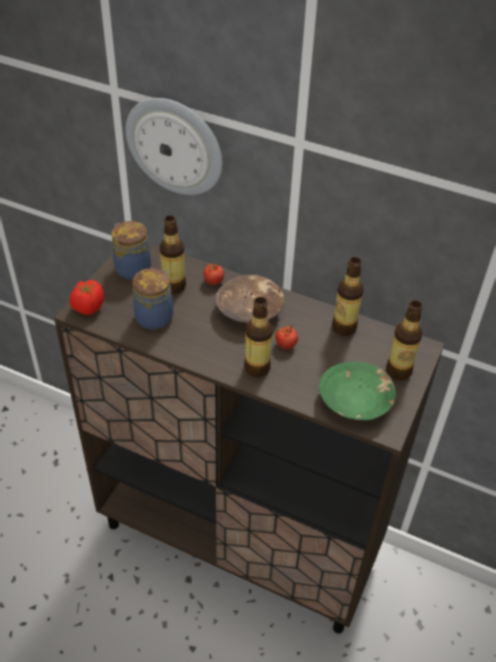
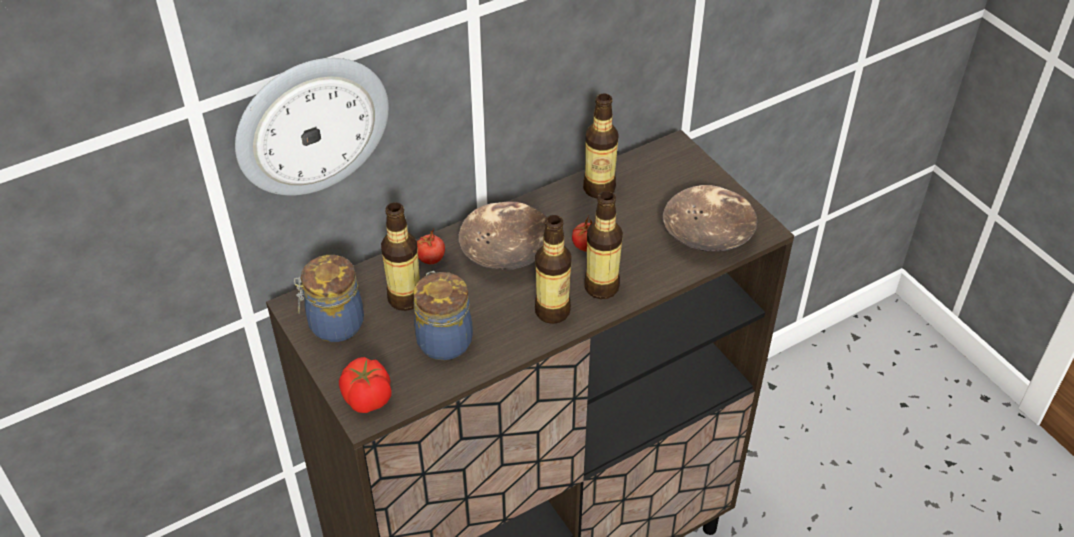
camera: 55 degrees left, 0 degrees up
(355, 401) = (708, 233): green bowl -> brown bowl
(399, 371) = (692, 181): bottle -> bottle (552, 311)

